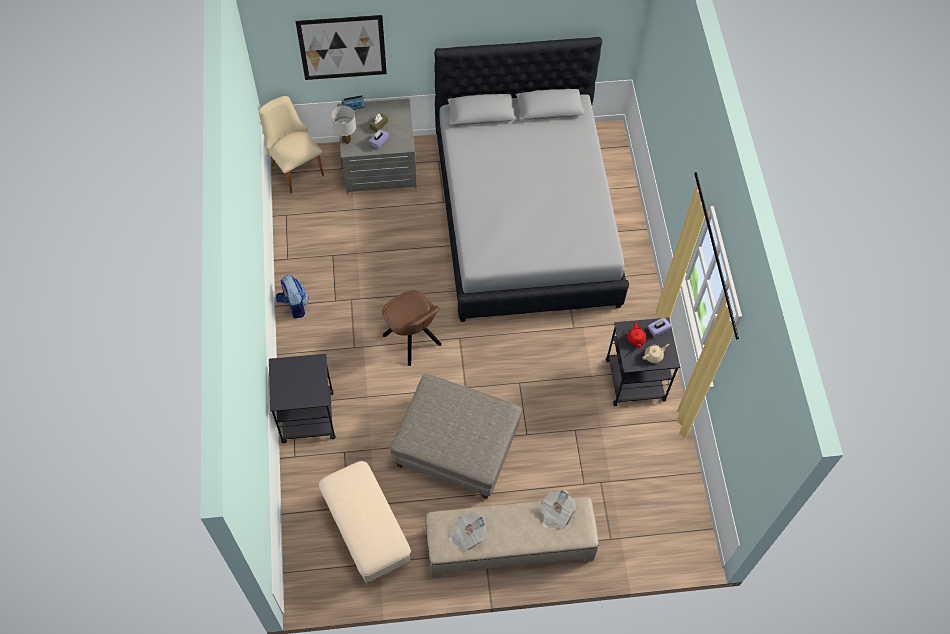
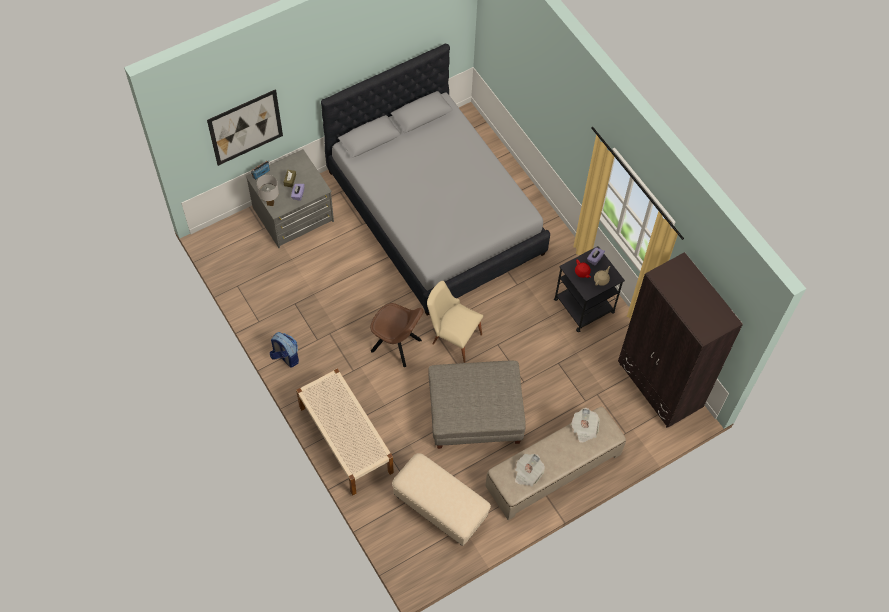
camera: 25 degrees left, 0 degrees up
(295, 166) = (222, 242): beige chair -> beige chair (452, 336)
(307, 416) = (345, 440): black cart -> beige bench
(675, 504) = (659, 386): none -> brown wardrobe

